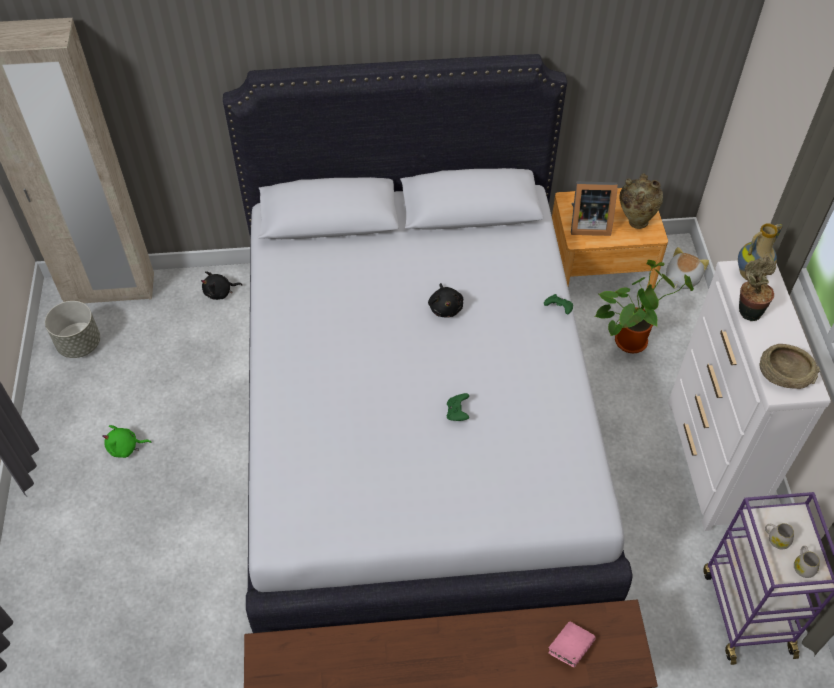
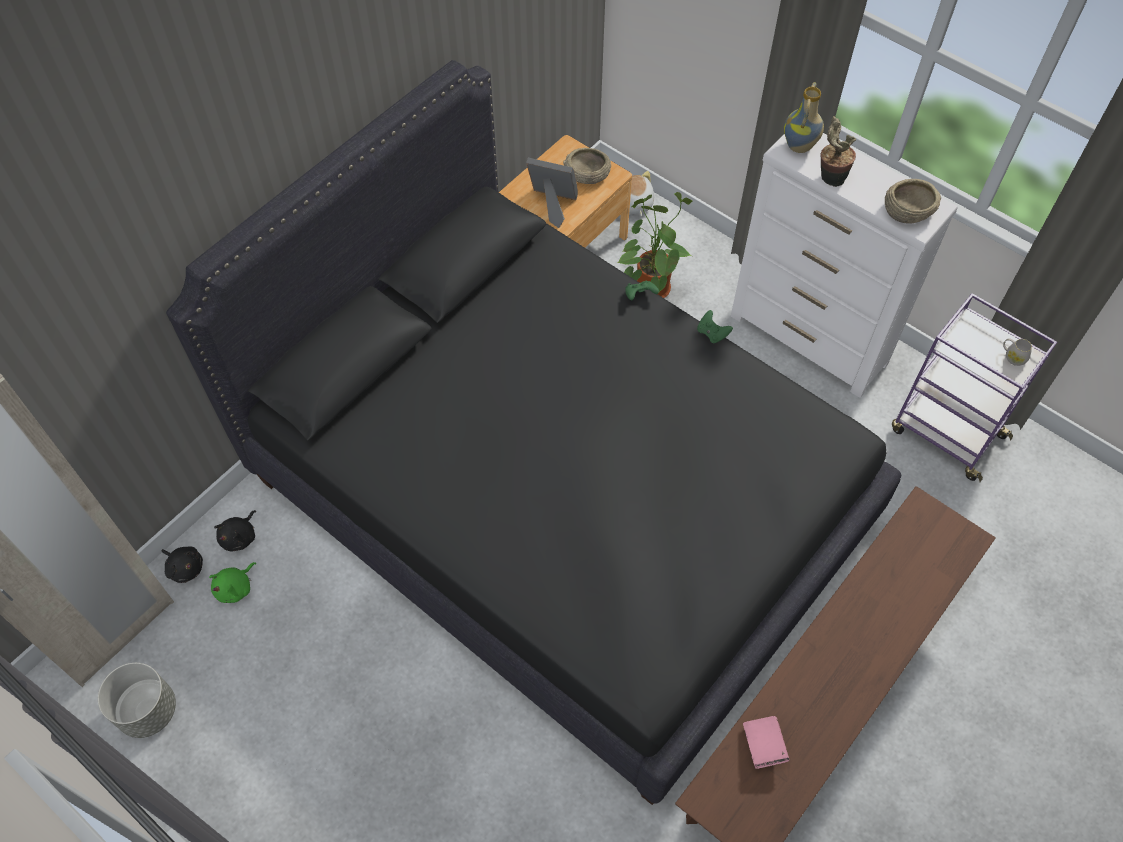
camera: 45 degrees left, 5 degrees up
(126, 448) = (321, 762): green plush toy -> green plush toy (236, 588)
(415, 422) = (559, 502): white bed -> black bed
(445, 307) = (548, 368): black plush toy -> black plush toy (185, 567)
(457, 413) = (663, 451): green game controller -> green game controller (712, 333)
(570, 648) = (914, 567): pink book -> pink book (763, 745)
(588, 224) = (552, 205): picture frame -> picture frame turned 120 degrees counterclockwise
(635, 220) = (587, 174): beige vase -> beige bowl
(775, 539) = (977, 352): white mug -> none

